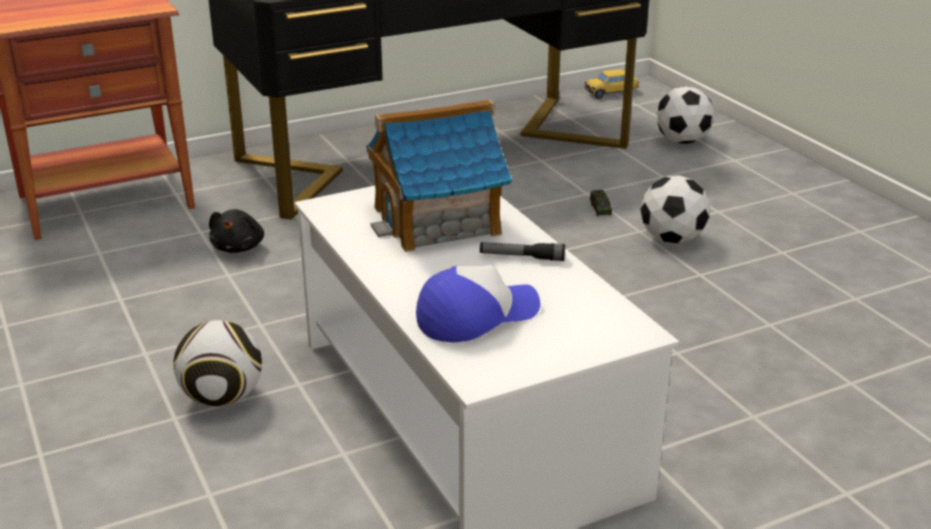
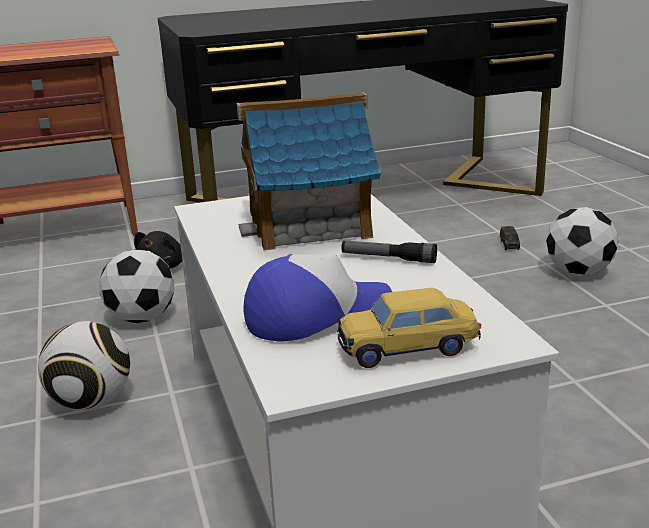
camera: 10 degrees right, 5 degrees down
(611, 93) = (532, 154): toy car -> toy car (408, 349)
(682, 141) = (596, 190): football -> football (142, 318)

